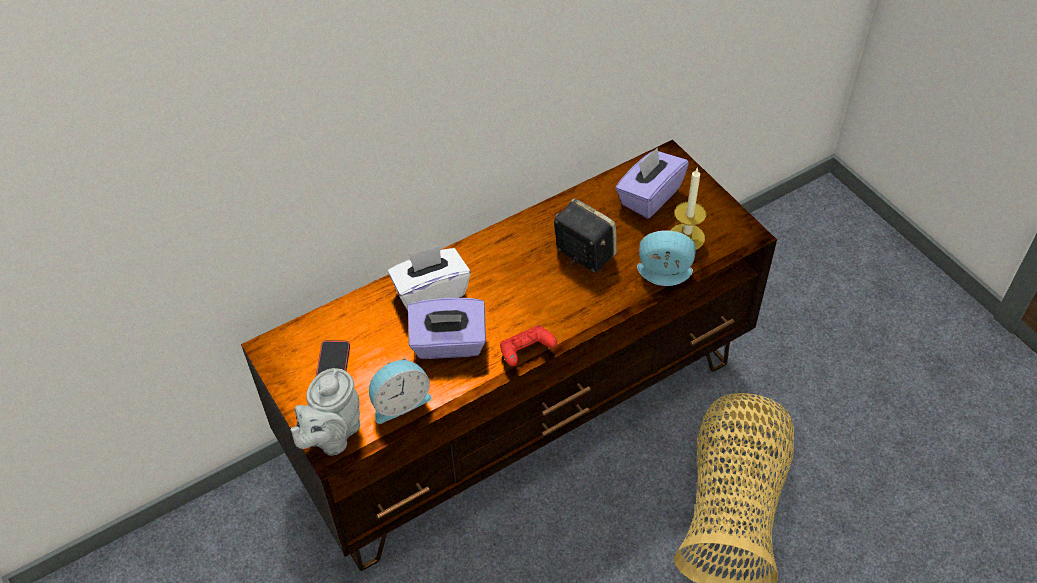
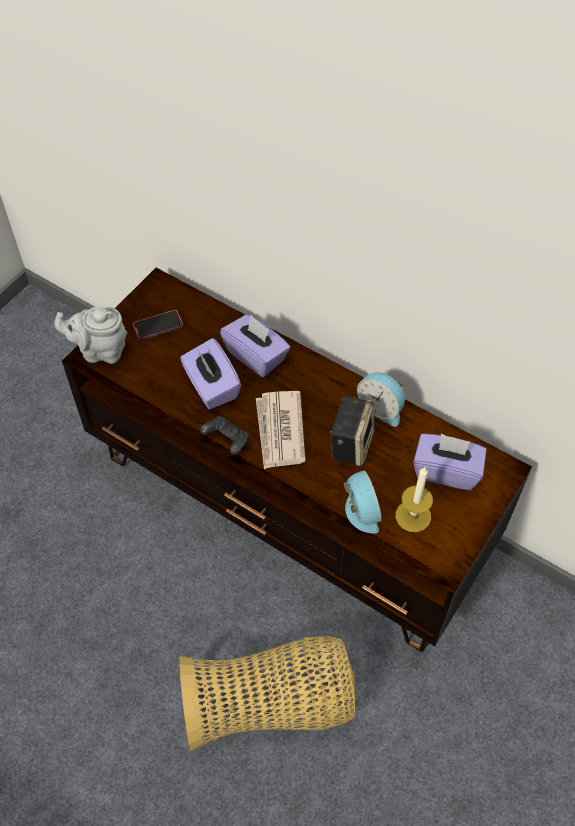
camera: 65 degrees right, 5 degrees up
(399, 402) = (145, 378): alarm clock -> alarm clock (381, 407)
(431, 292) = (256, 356): white tissue box -> purple tissue box
(526, 352) = (227, 440): red game controller -> black game controller
(539, 304) = (280, 431): none -> newspaper

